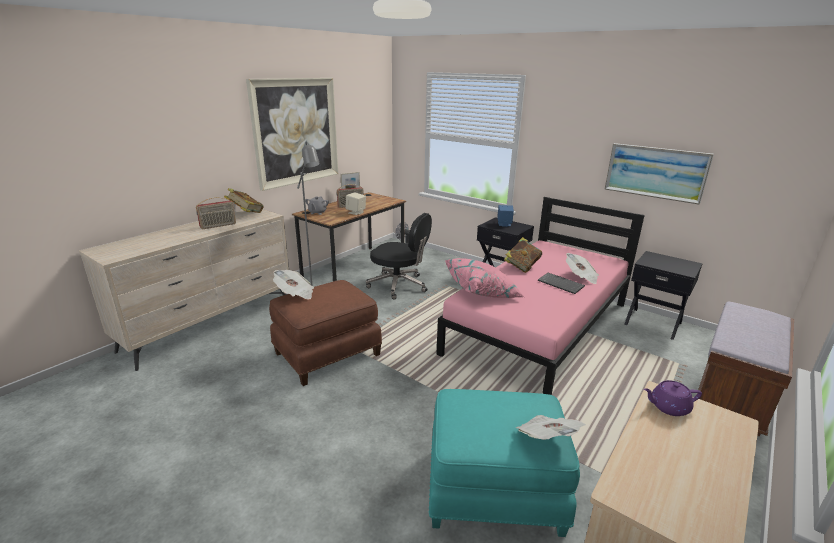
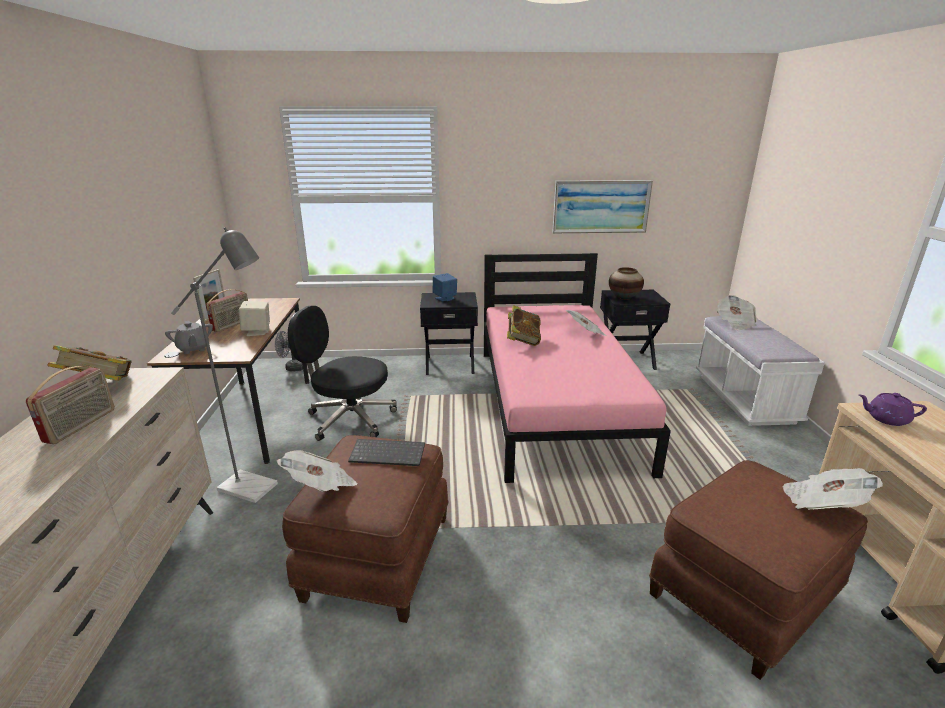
camera: 40 degrees left, 0 degrees up
(296, 132) = (120, 216): picture -> none
(399, 285) = (349, 419): black office chair -> black office chair turned 150 degrees counterclockwise
(482, 292) = (533, 382): pink pillow -> none
(494, 492) = (744, 597): turquoise ottoman -> brown ottoman
(561, 284) = (583, 346): keyboard -> keyboard (389, 453)
(655, 261) = (624, 297): none -> vase
(668, 407) = (886, 419): purple teapot -> purple teapot turned 60 degrees clockwise
(733, 394) = (744, 399): brown bench -> white bench
(745, 313) = (735, 323): none -> newspaper

